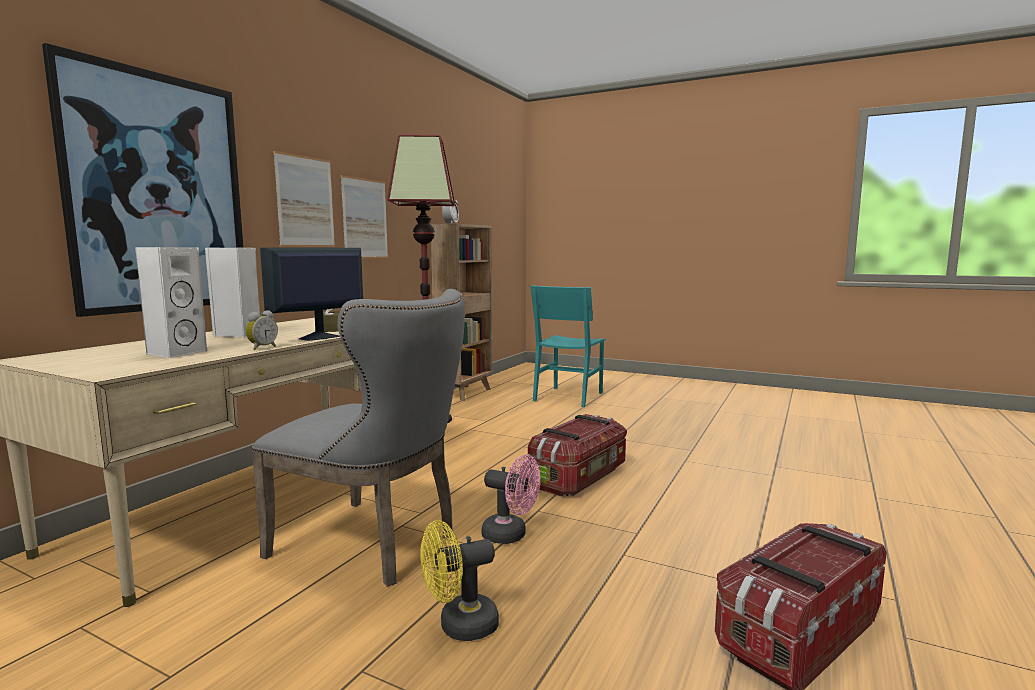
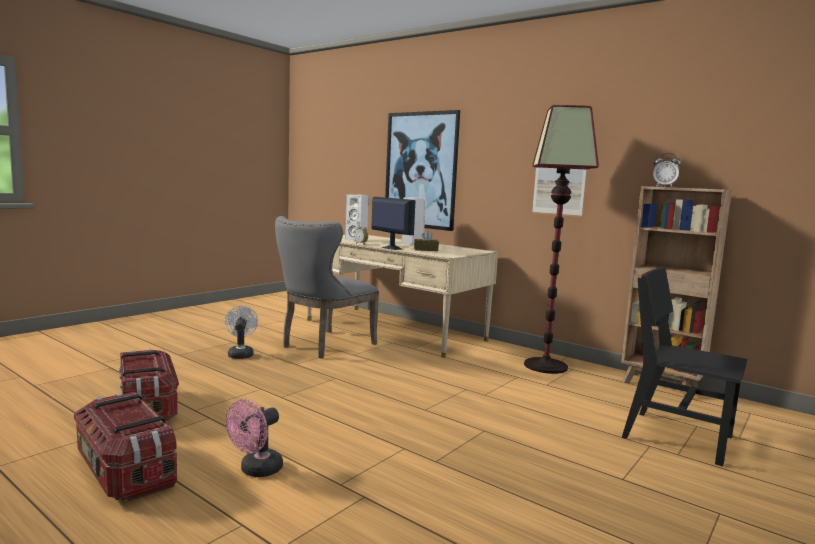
camera: 100 degrees right, 0 degrees up
(305, 202) = (503, 170): picture -> none
(459, 626) = (240, 354): yellow fan -> white fan
(511, 535) = (308, 369): pink fan -> pink fan (256, 471)
(568, 396) = (677, 437): turquoise chair -> black chair
(579, 477) = (384, 397): storage box -> storage box (125, 471)

